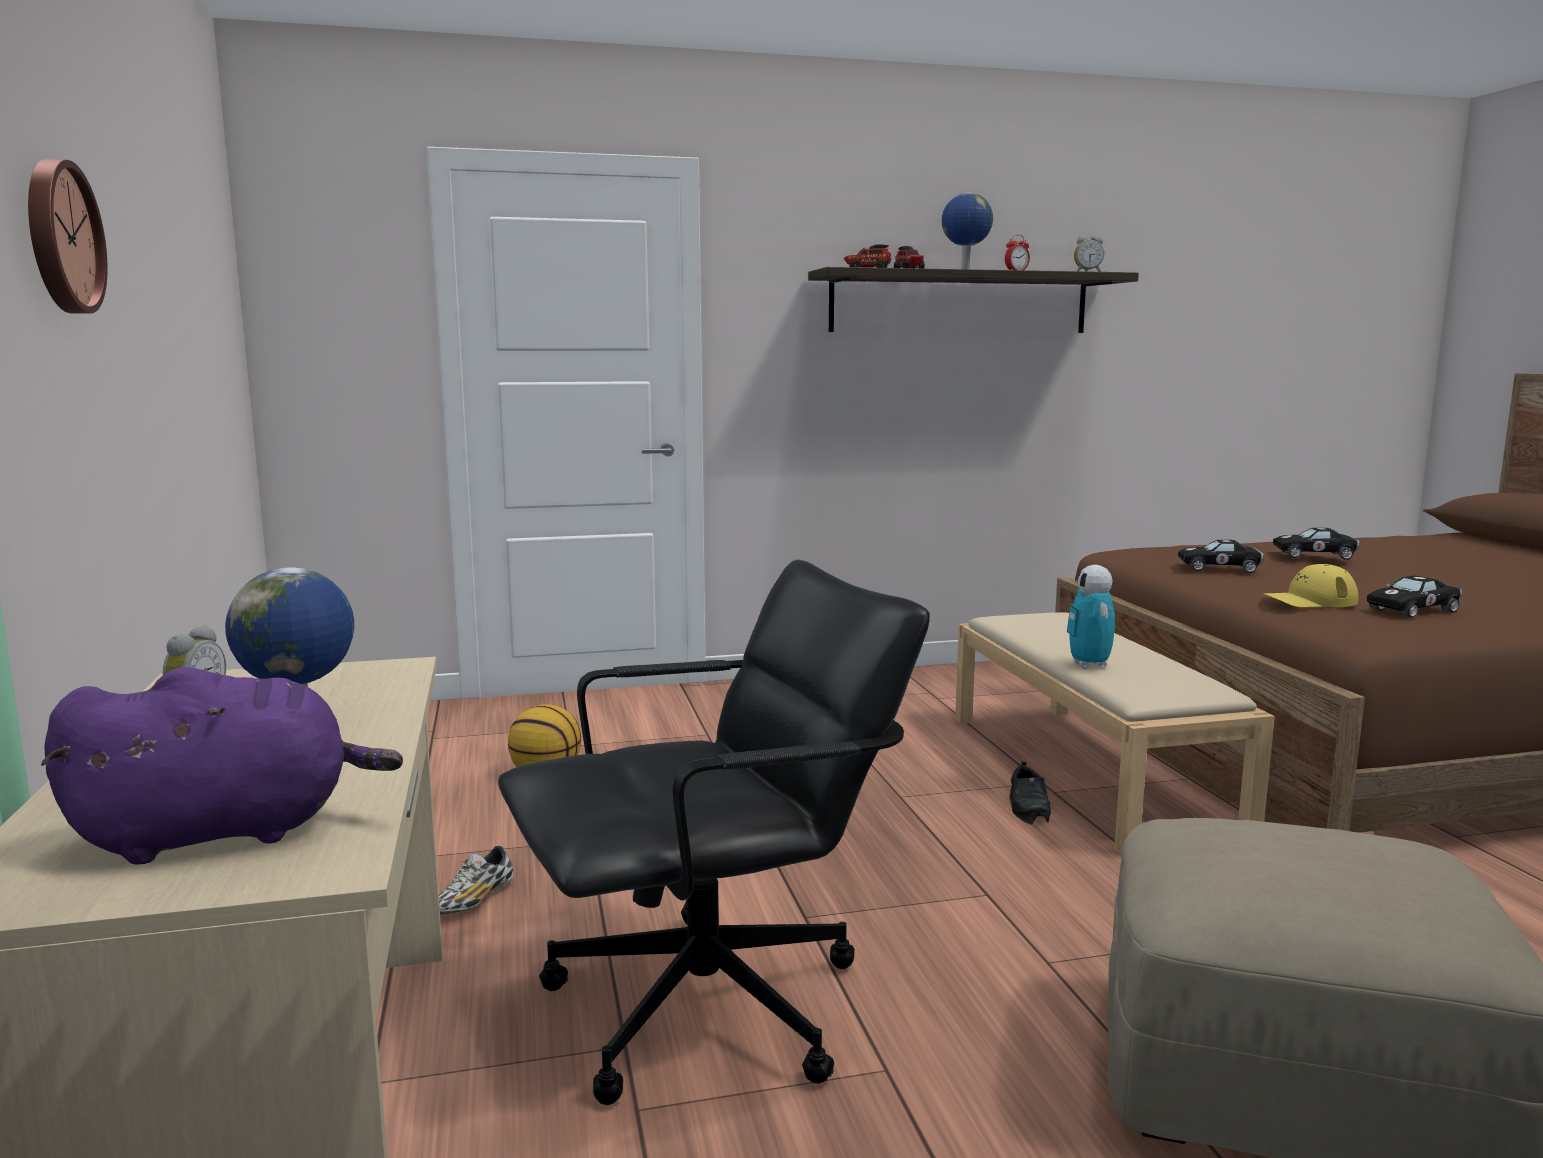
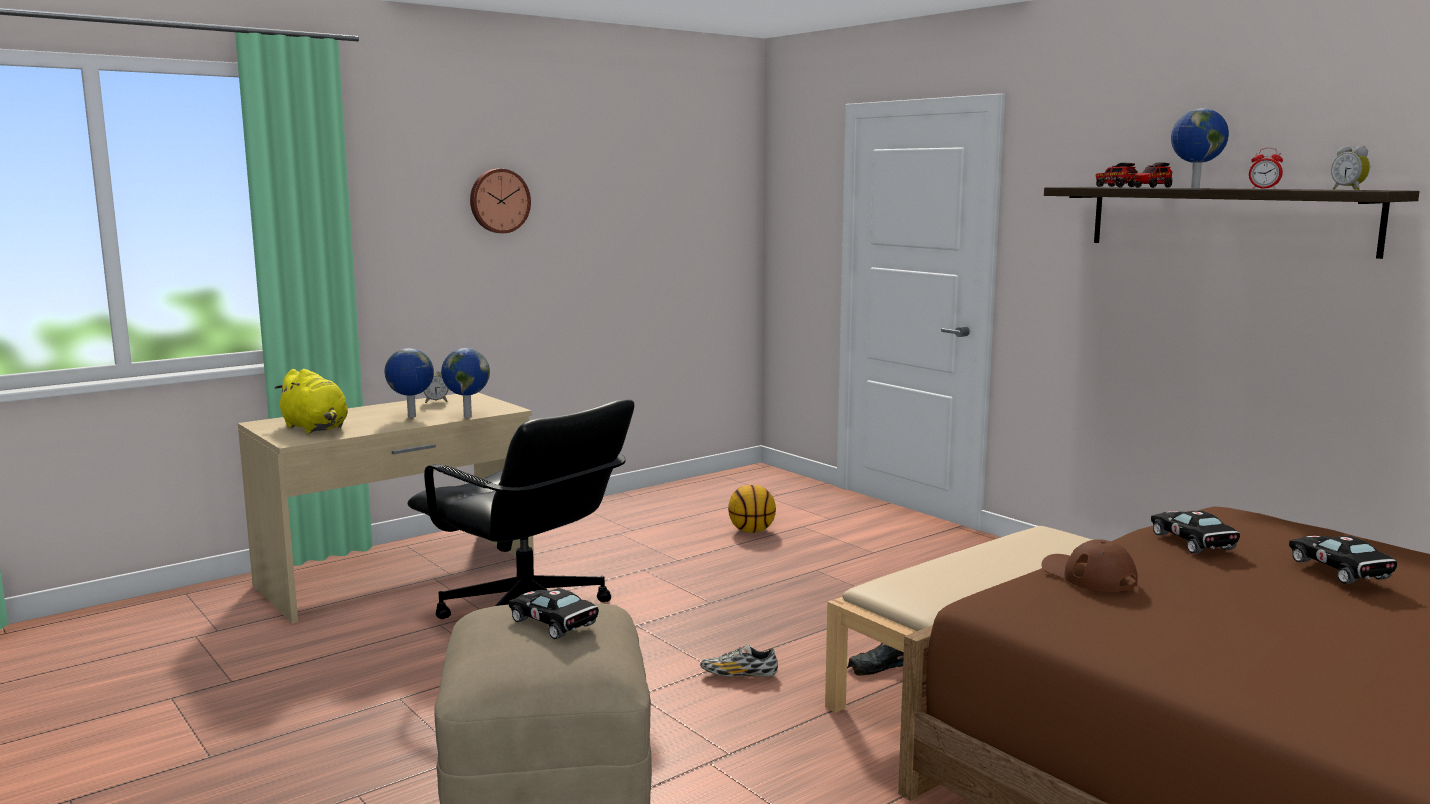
camera: 65 degrees right, 0 degrees up
(228, 832) = (316, 428): purple plush toy -> yellow plush toy
(397, 696) = (466, 416): none -> globe
(473, 901) = (587, 555): shoe -> shoe (739, 675)
(1089, 665) = (937, 567): toy robot -> none
(1310, 600) = (1088, 575): yellow cap -> brown cap
(1413, 610) = (1136, 617): black toy car -> black toy car (555, 624)

